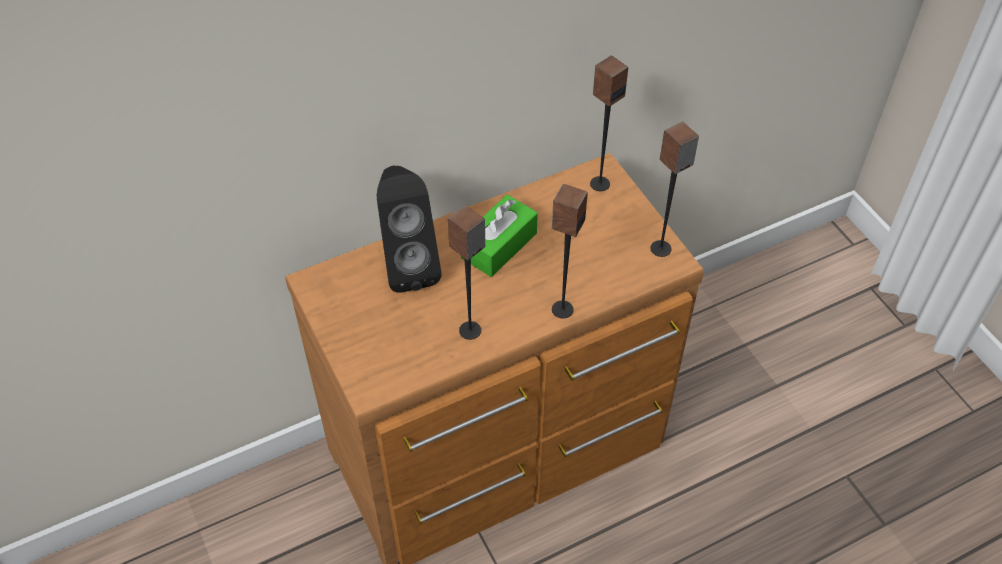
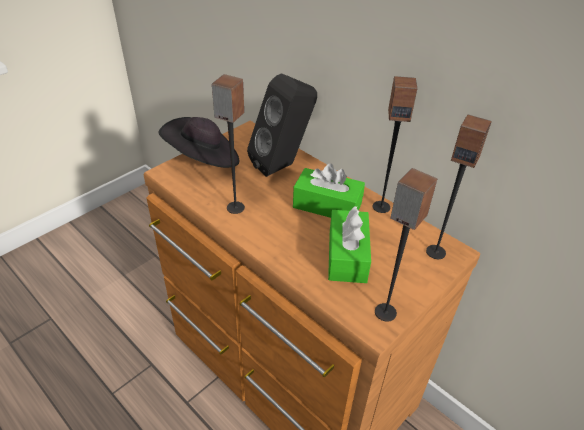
camera: 70 degrees right, 10 degrees down
(359, 345) = (203, 160): none -> black hat
(562, 309) = (278, 255): speaker -> speaker (381, 207)
(581, 253) = (347, 256): none -> green tissue box

